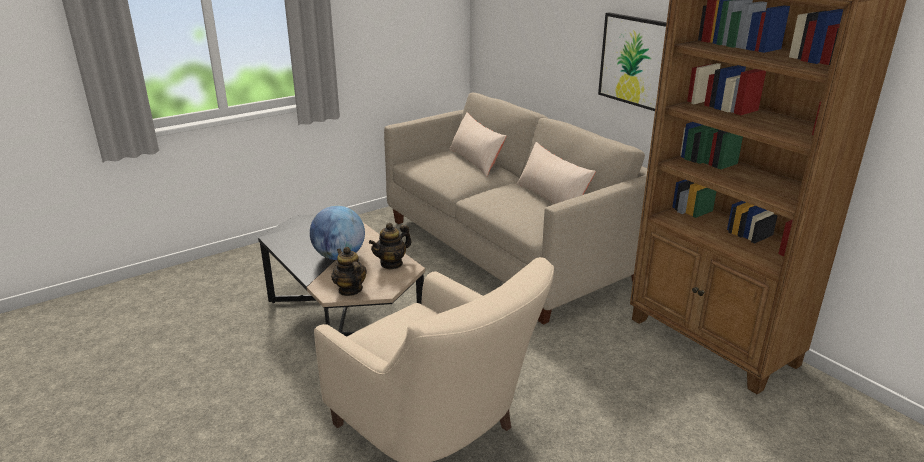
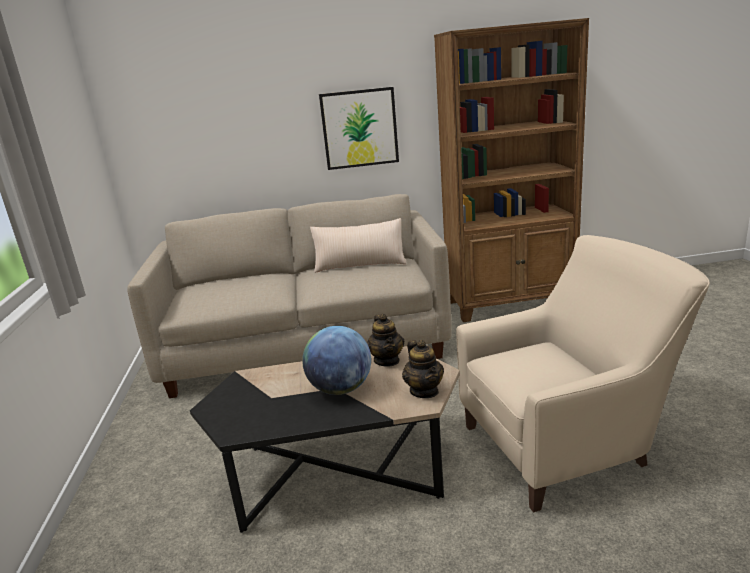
camera: 60 degrees left, 5 degrees down
(350, 290) = (424, 391): teapot -> teapot turned 105 degrees counterclockwise
(476, 161) = (237, 280): beige pillow -> none

